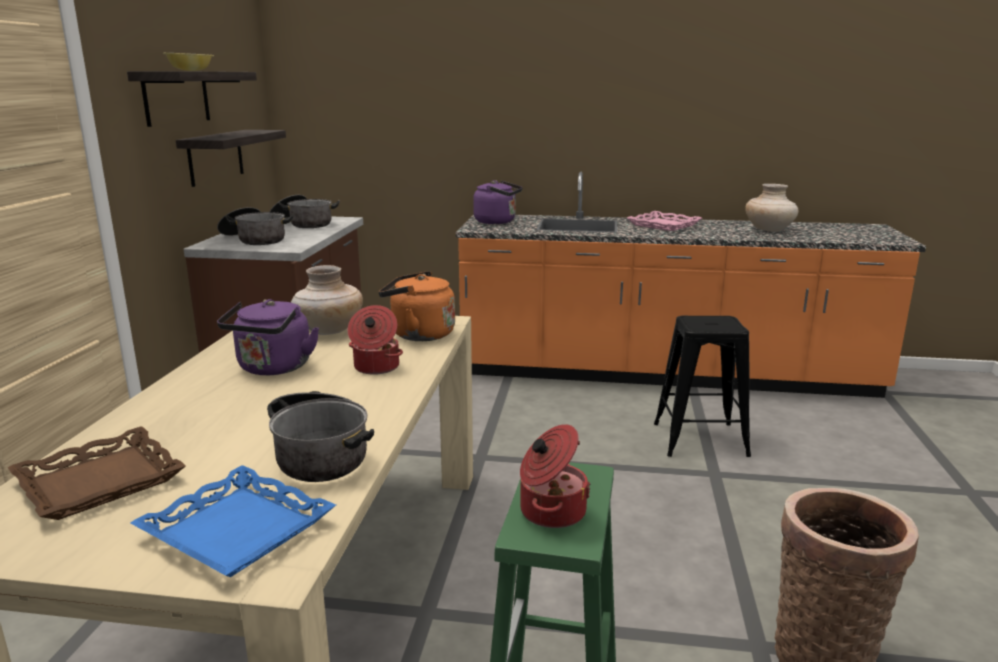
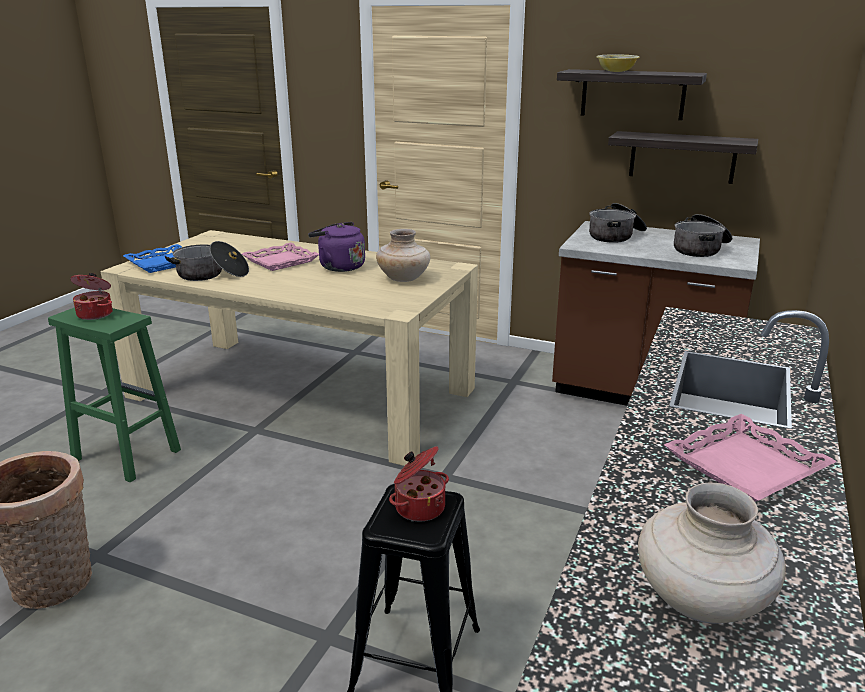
camera: 105 degrees right, 5 degrees up
(100, 481) = (235, 246): brown tray -> none
(236, 413) = (280, 261): none -> pink tray
(375, 367) = (315, 288): cooking pot -> cooking pot (419, 507)
(418, 334) = (372, 302): orange kettle -> none
(497, 222) = (745, 334): purple kettle -> none

